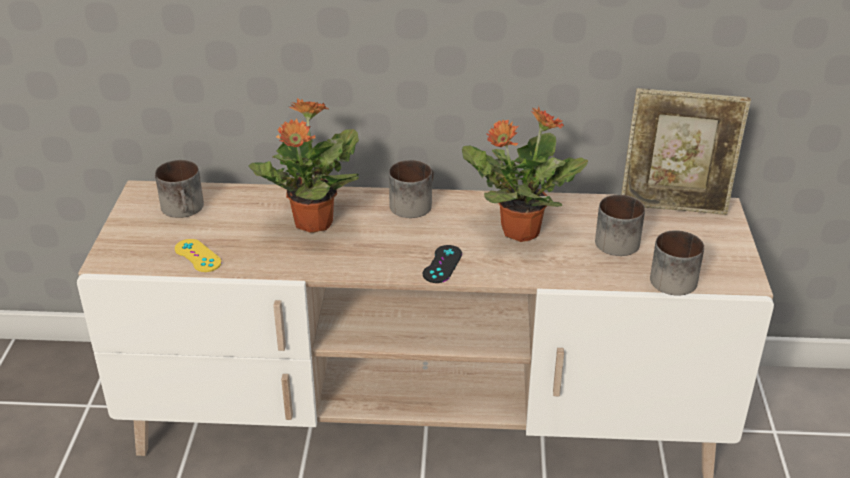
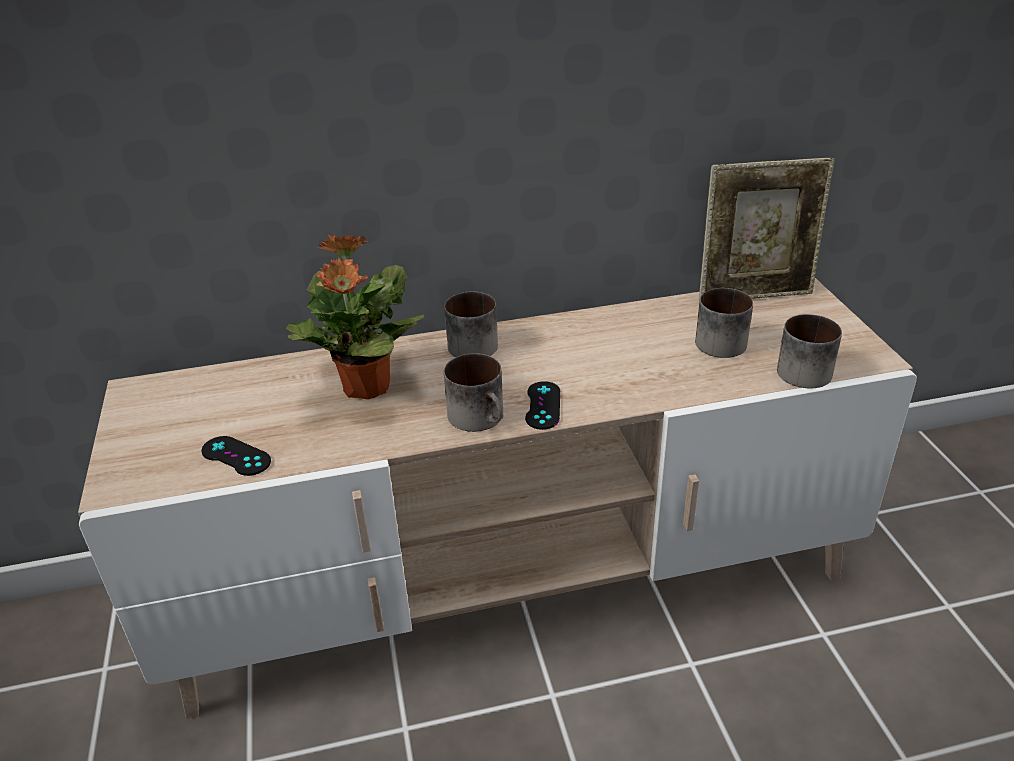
camera: 15 degrees left, 0 degrees up
(185, 209) = (197, 401): mug -> mug (482, 417)
(198, 256) = (236, 456): yellow game controller -> black game controller
(518, 231) = (608, 351): potted plant -> none

